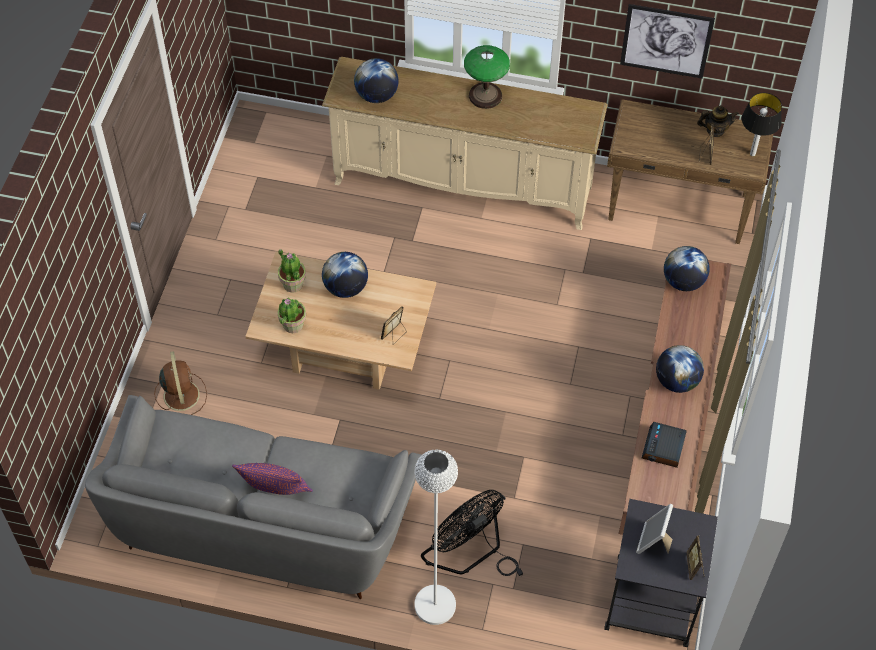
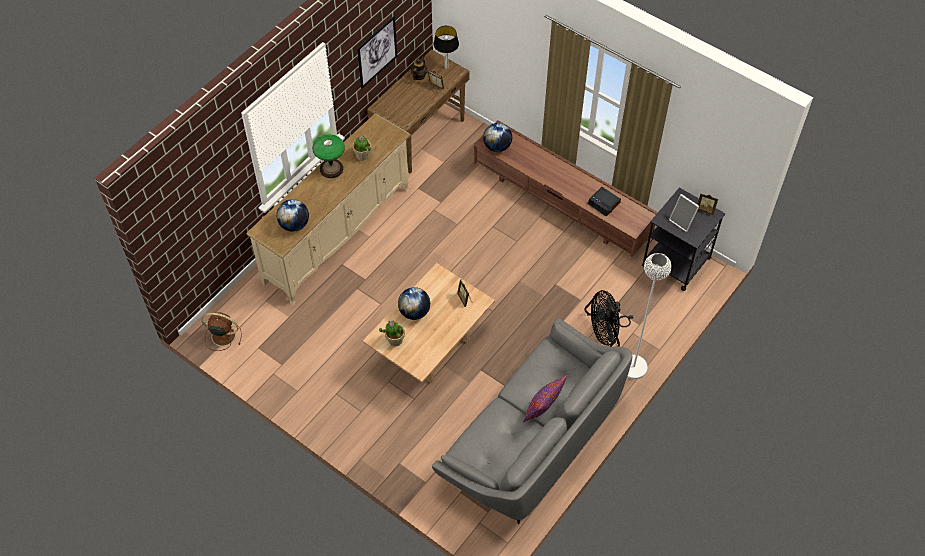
camera: 65 degrees left, 0 degrees up
(181, 394) = (413, 454): brown fan -> brown fan (222, 335)
(292, 325) = (427, 351): potted plant -> potted plant (362, 155)
(676, 381) = (563, 179): globe -> none

